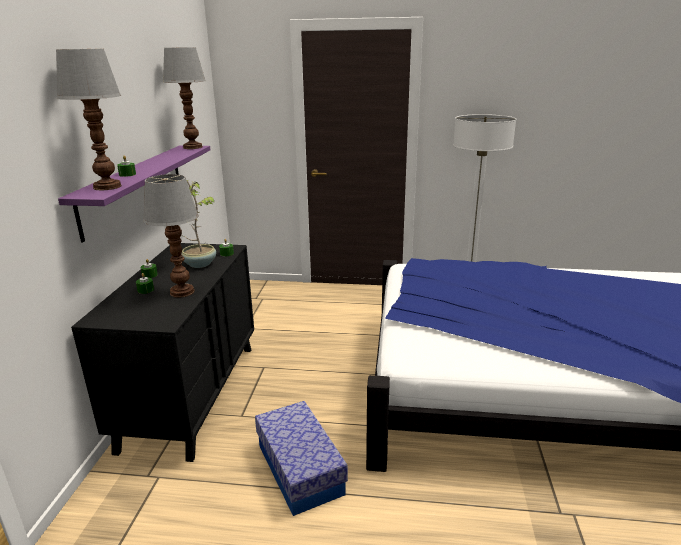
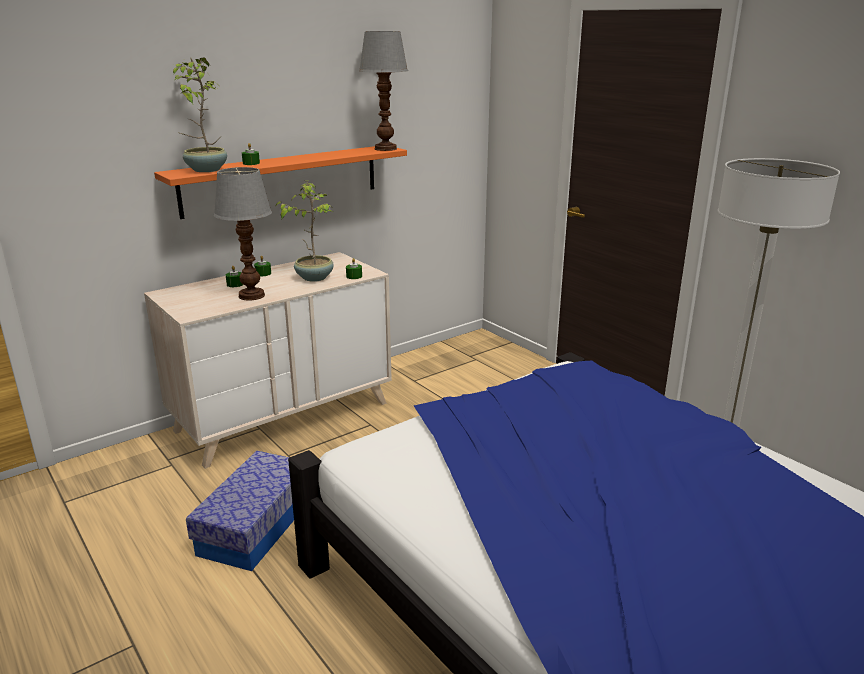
camera: 45 degrees right, 0 degrees up
(107, 186) = (205, 170): table lamp -> potted plant
(134, 187) = (282, 180): purple shelf -> orange shelf
(192, 394) = (284, 416): black dresser -> beige dresser

